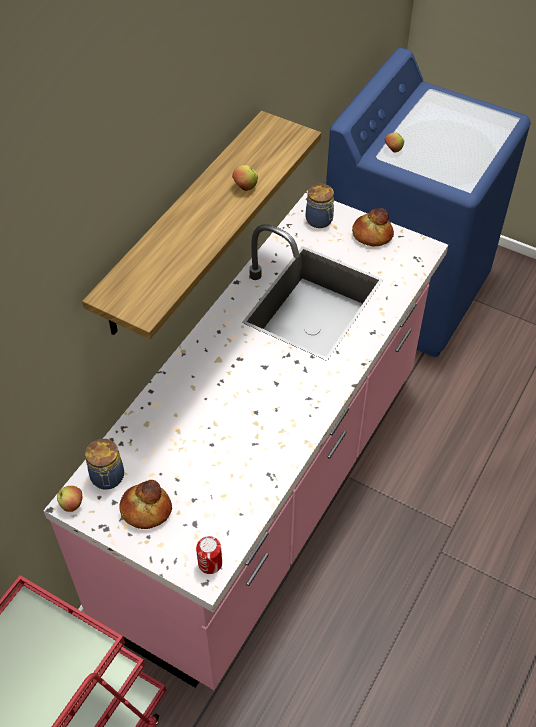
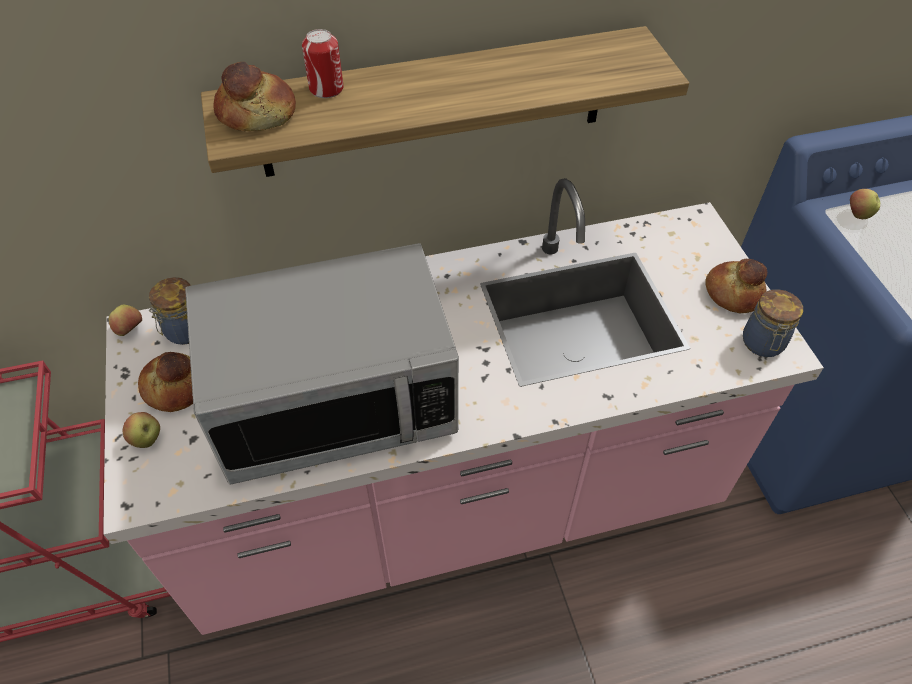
camera: 45 degrees right, 0 degrees up
(135, 290) = (257, 113): none -> bread
(210, 563) = (154, 490): can -> can (326, 88)
(244, 442) = (335, 400): none -> microwave
(245, 187) = (514, 87): apple -> apple (147, 439)
(320, 221) = (687, 240): jar -> jar (763, 344)

